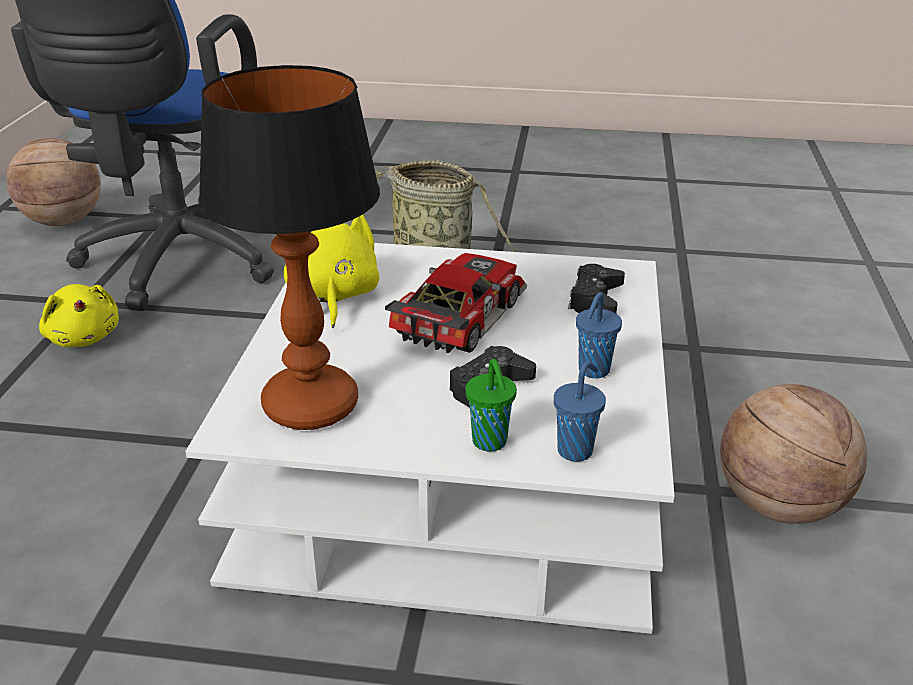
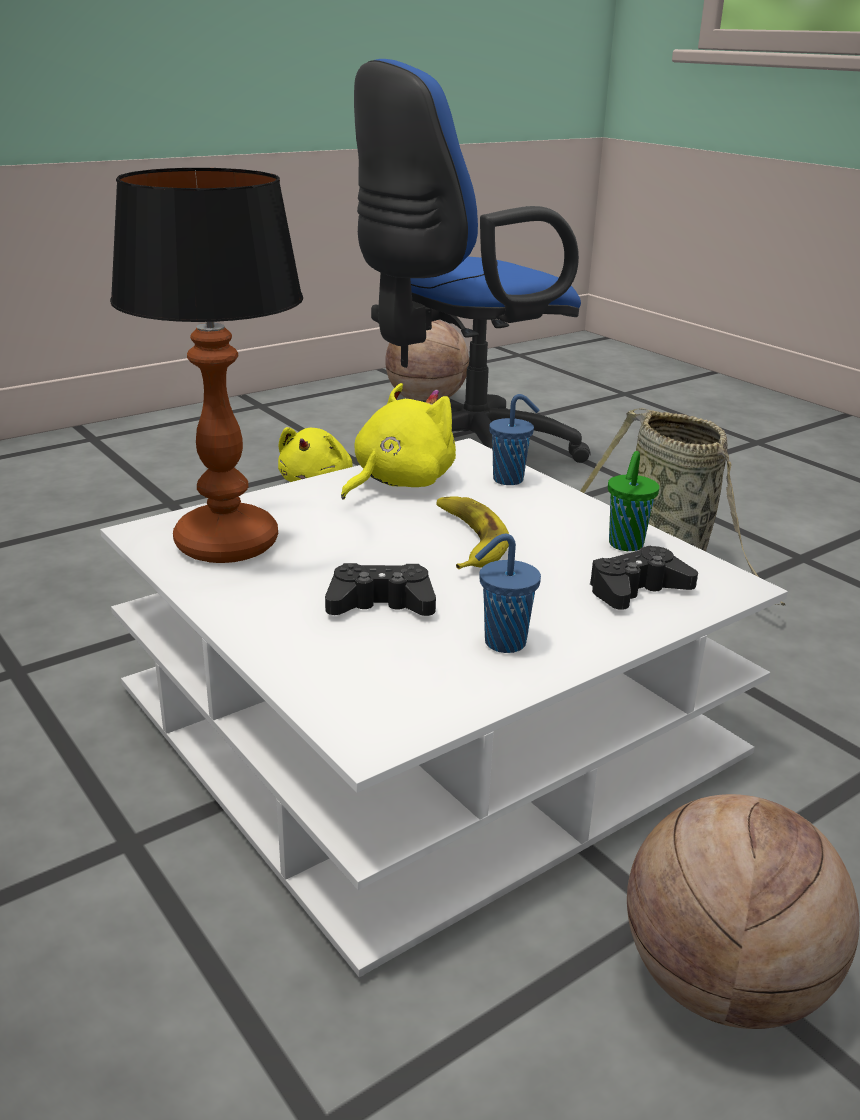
camera: 45 degrees right, 5 degrees down
(455, 316) = (468, 540): toy car -> banana
(490, 443) = (293, 642): green cup -> green cup (625, 545)
(576, 450) = (350, 690): blue cup -> blue cup (510, 480)

